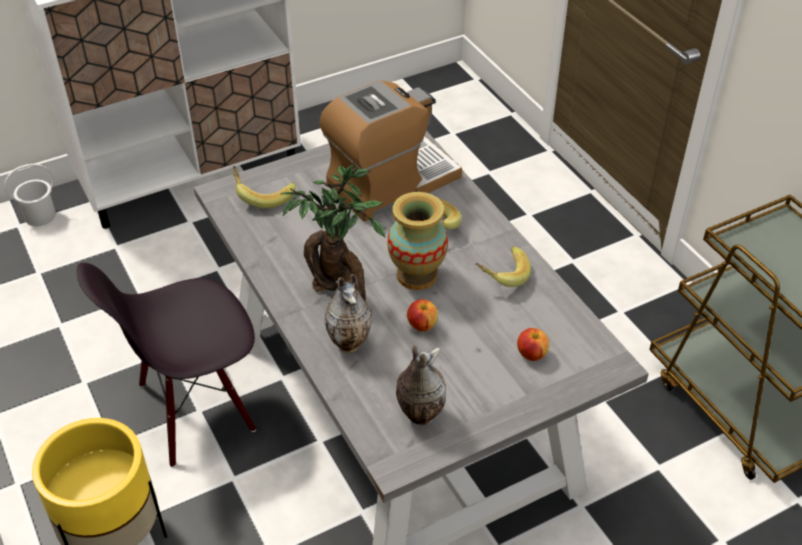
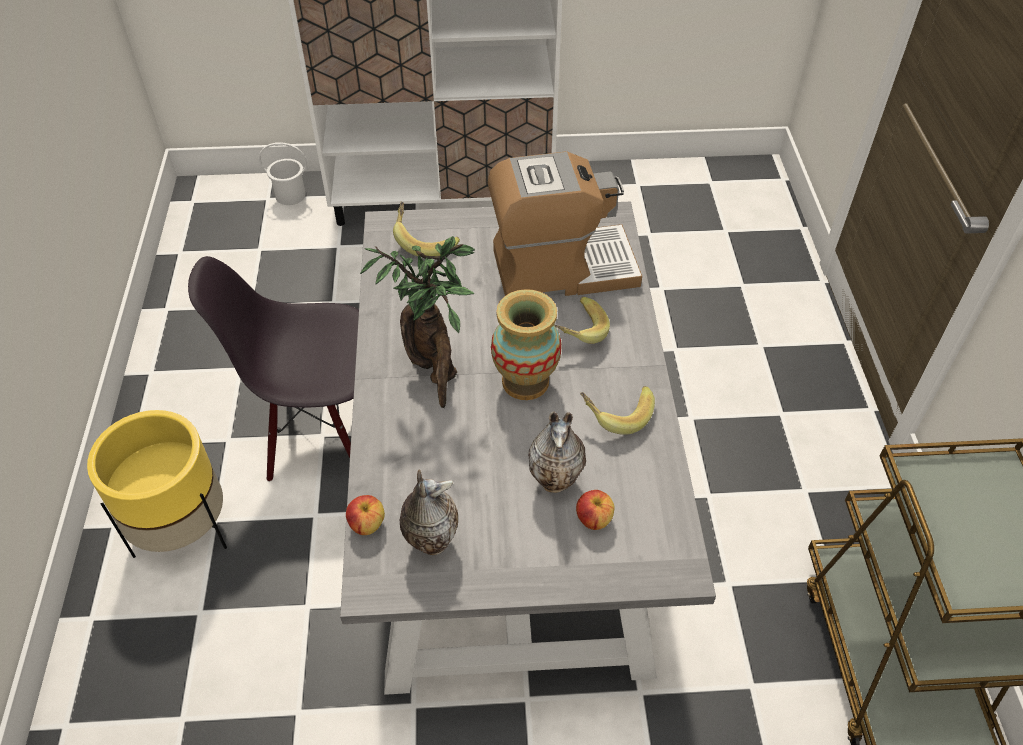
camera: 25 degrees right, 5 degrees up
(350, 343) = (411, 432): vase -> vase (557, 481)
(422, 325) = (496, 440): apple -> apple (367, 524)

